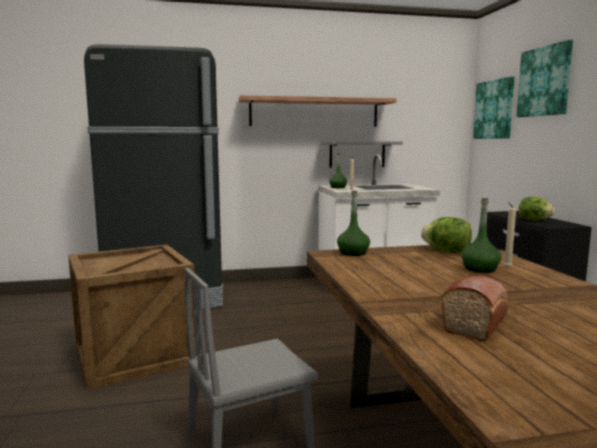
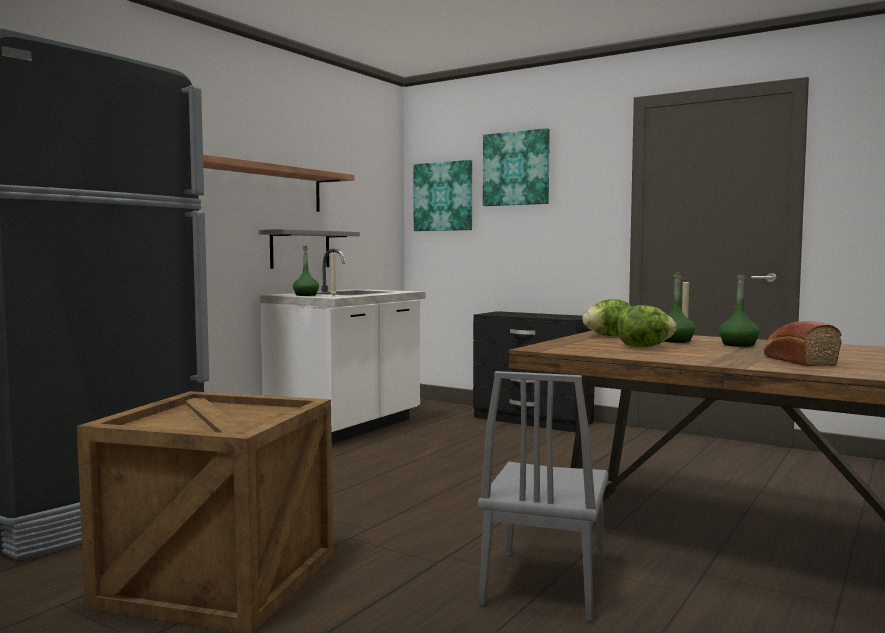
camera: 45 degrees left, 5 degrees down
(353, 253) = (554, 345): green bottle -> green bottle (738, 345)
(534, 220) = (542, 316): lettuce -> lettuce (644, 347)

